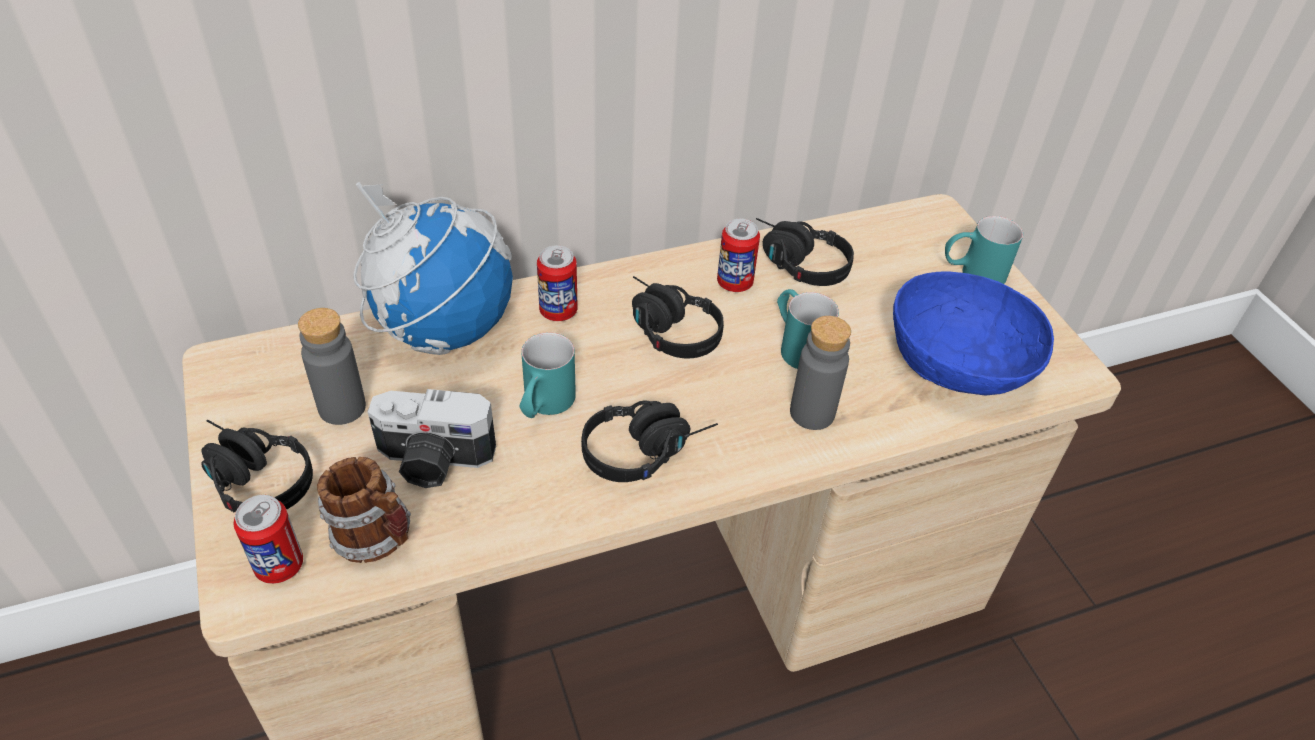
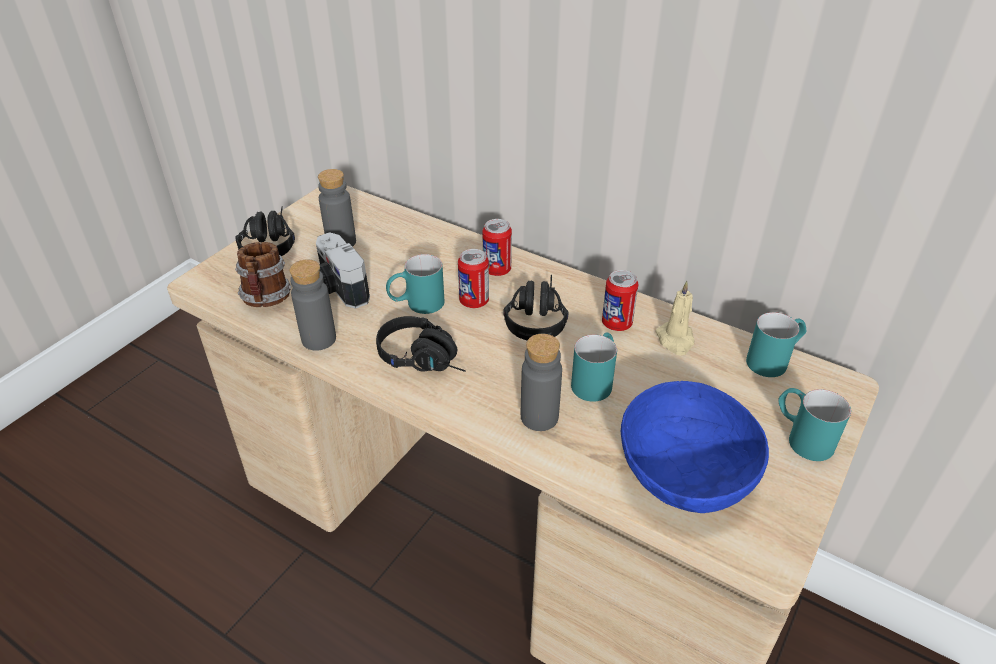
camera: 55 degrees right, 5 degrees down
(279, 566) = (224, 281): can -> can (474, 301)
(442, 329) = (432, 240): globe -> none
(512, 524) = (319, 339): none -> grey bottle
(794, 263) = (675, 340): black headphones -> beige candle
(874, 226) = (774, 360): none -> turquoise mug

